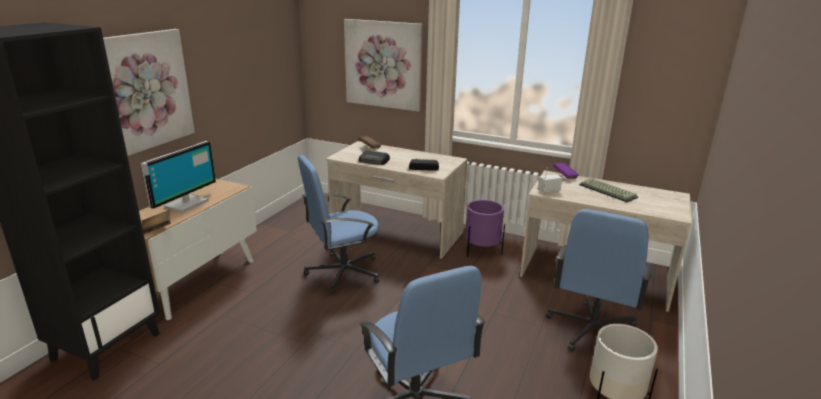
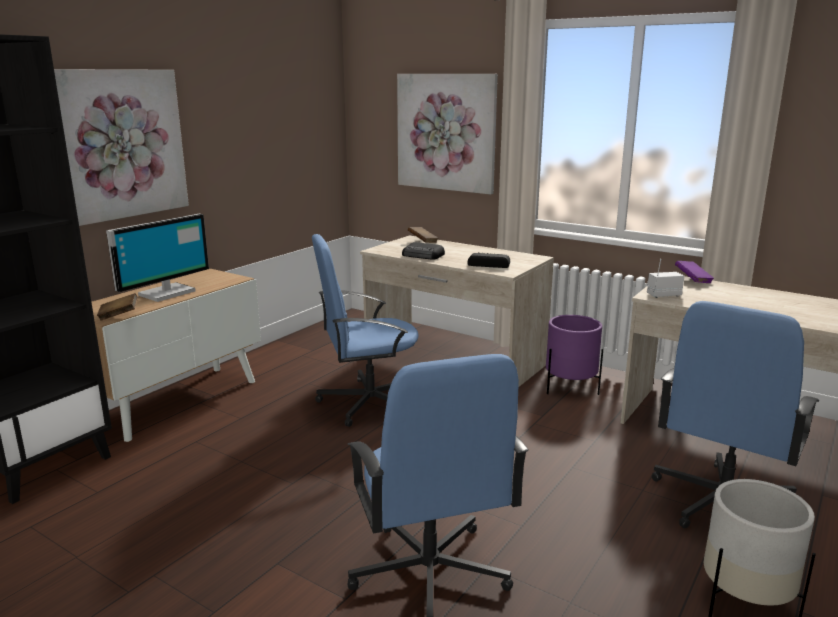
camera: 10 degrees right, 5 degrees down
(608, 191) = (757, 299): keyboard -> none

